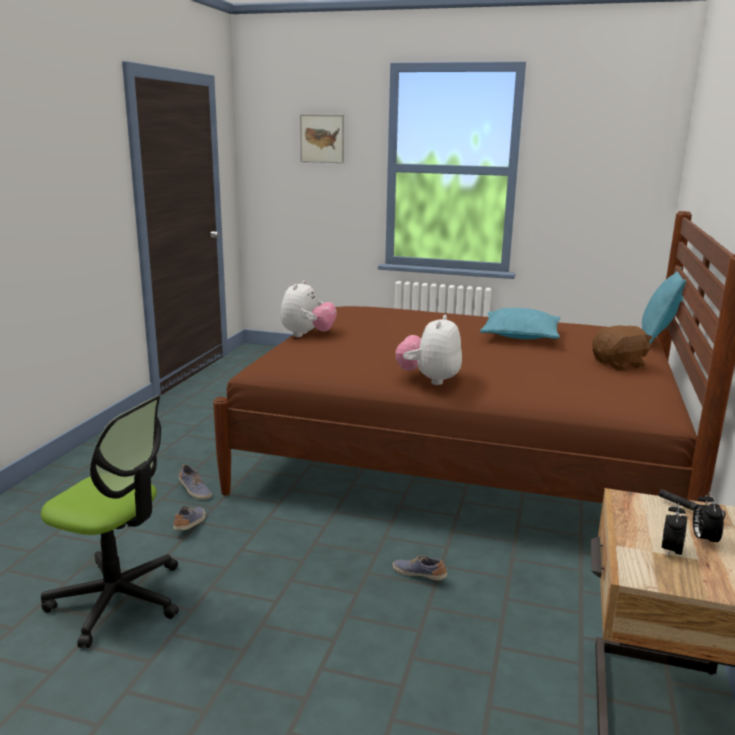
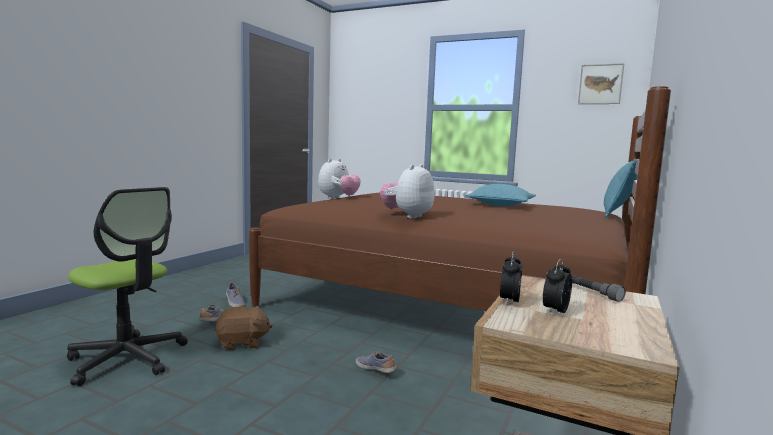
camera: 10 degrees right, 10 degrees down
(322, 138) = (384, 89): picture -> picture (600, 84)
(619, 364) = (575, 220): brown plush toy -> brown plush toy (242, 343)
(703, 539) = (596, 308): alarm clock -> alarm clock (509, 301)

